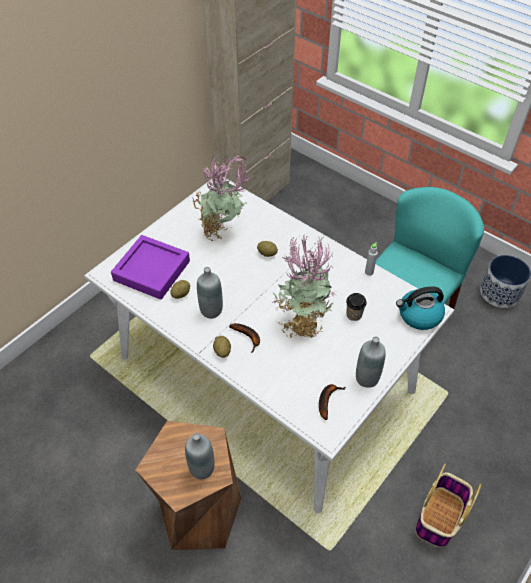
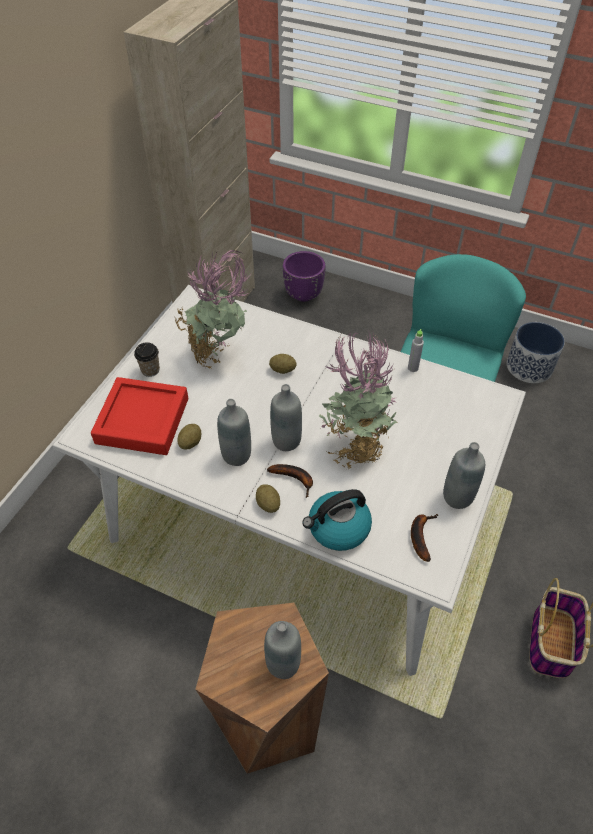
camera: 15 degrees left, 0 degrees up
(152, 271) = (142, 421): purple tray -> red tray
(251, 307) = (286, 441): none -> grey bottle
(327, 196) = (304, 294): none -> purple planter
(354, 315) = (414, 423): cup -> cup (150, 370)
(419, 315) = (489, 408): kettle -> kettle (338, 528)

